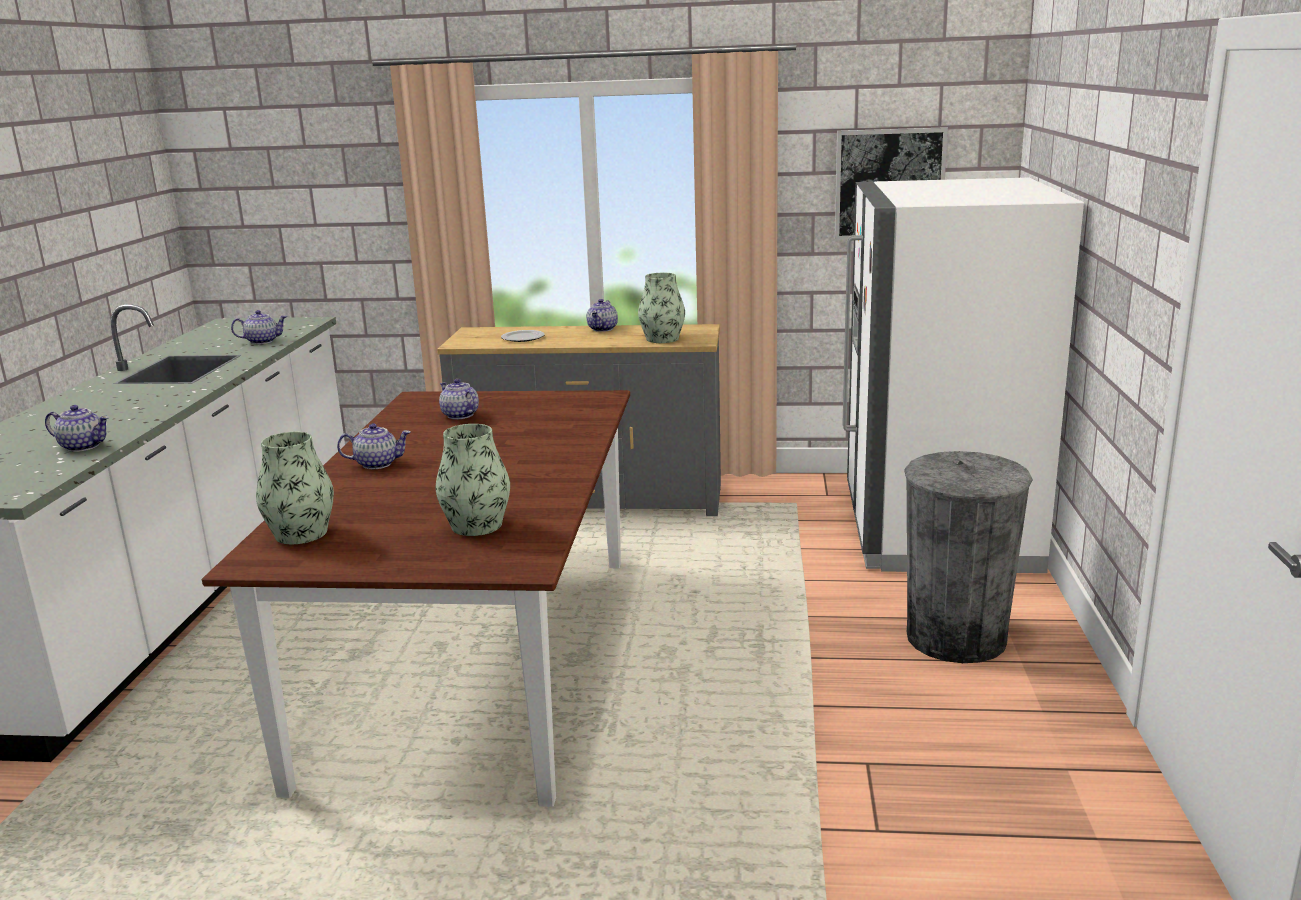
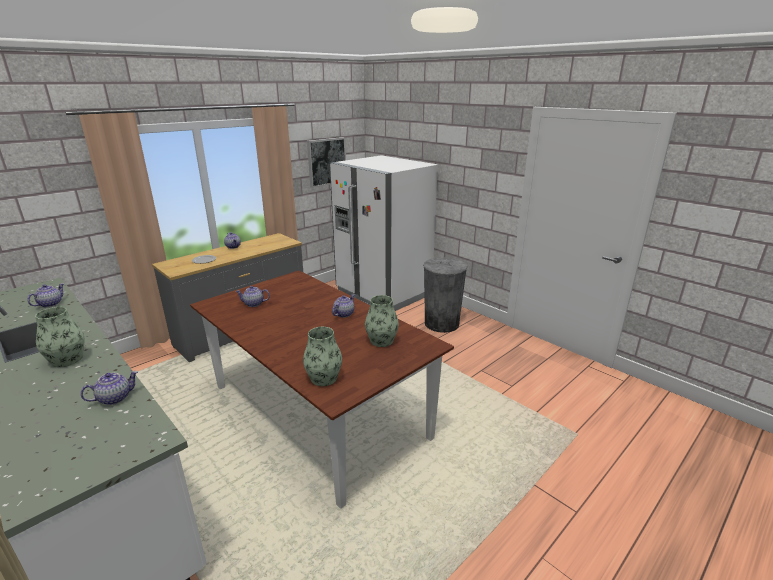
camera: 50 degrees left, 5 degrees up
(377, 464) = (274, 337): teapot -> teapot (344, 314)
(662, 339) = (272, 245): vase -> vase (67, 359)

